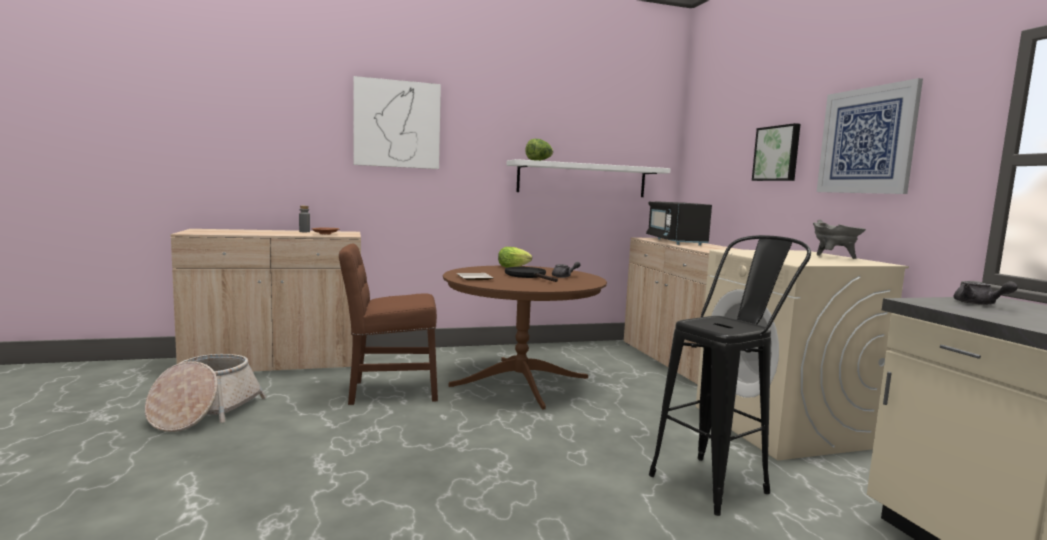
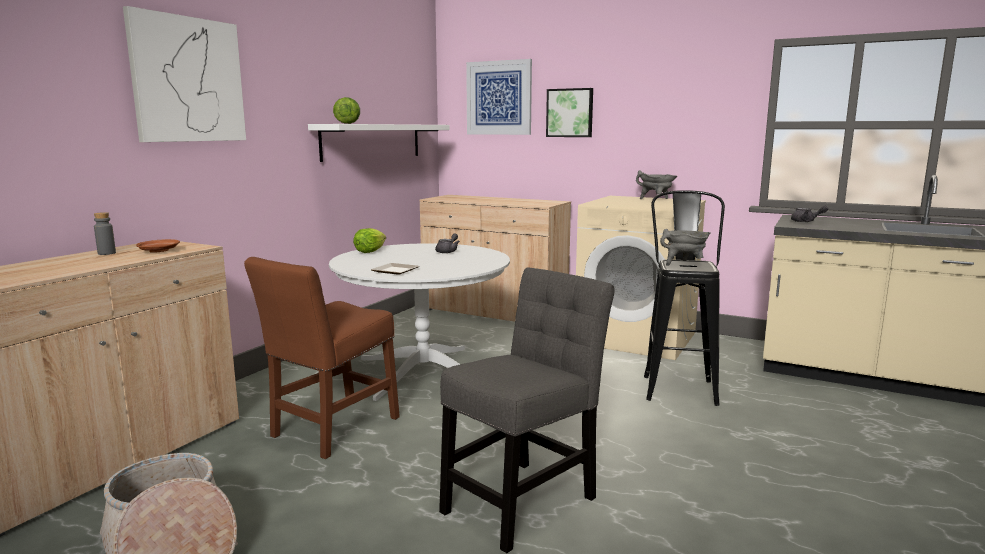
camera: 45 degrees left, 5 degrees up
(378, 484) = (524, 500): none -> grey chair
(520, 382) = (423, 372): brown dining table -> white dining table
(528, 276) = (422, 257): black frying pan -> none
(675, 241) = (472, 199): black microwave -> none
(721, 322) = (684, 264): none -> grey cooking pot
(866, 141) = (660, 106): picture -> picture (499, 98)

